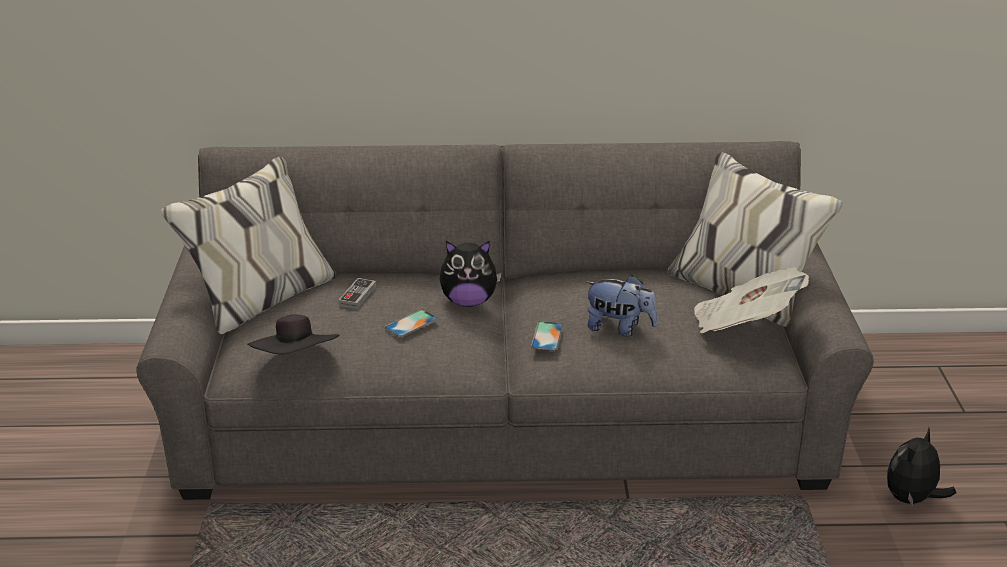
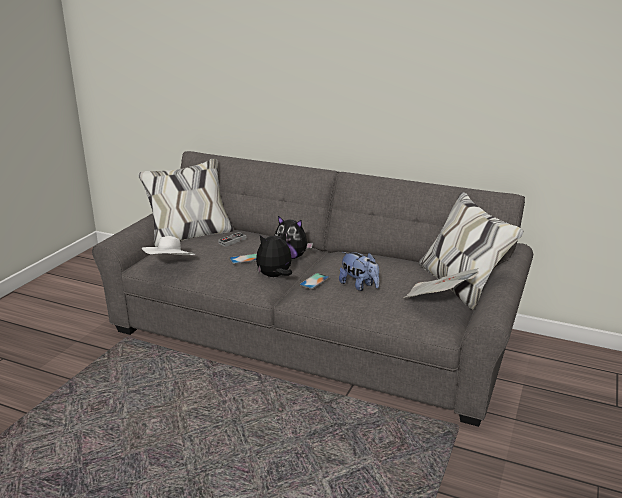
camera: 25 degrees right, 5 degrees down
(296, 362) = (170, 264): black hat -> white hat
(912, 499) = (536, 450): plush toy -> plush toy (275, 276)

